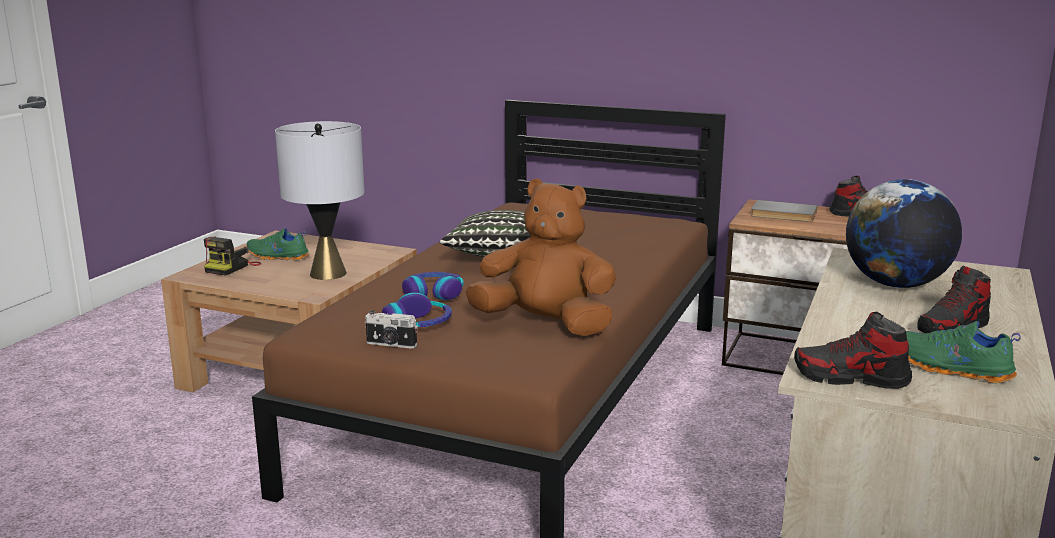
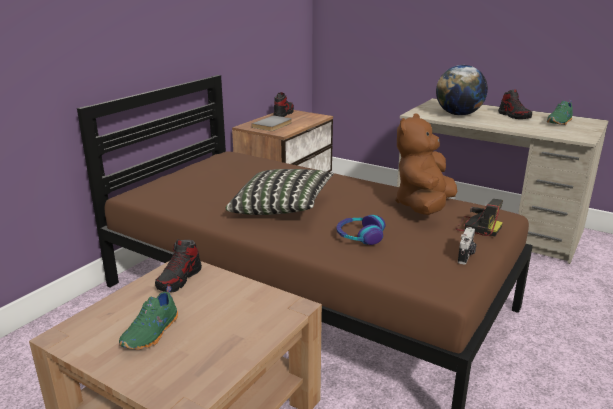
camera: 80 degrees left, 5 degrees up
(232, 267) = (174, 366): camera -> camera (477, 227)
(327, 274) = (233, 300): grey table lamp -> none
(419, 324) = (423, 245): headphones -> none
(851, 378) = (580, 134): shoe -> shoe (179, 279)

